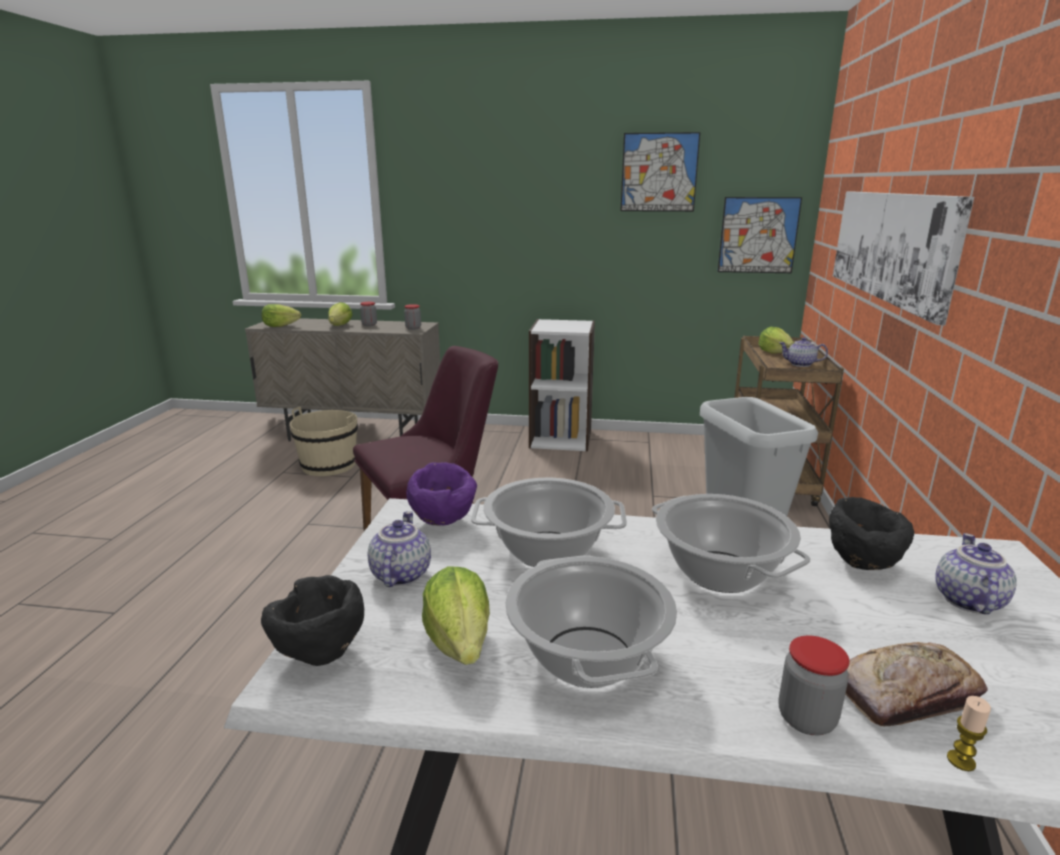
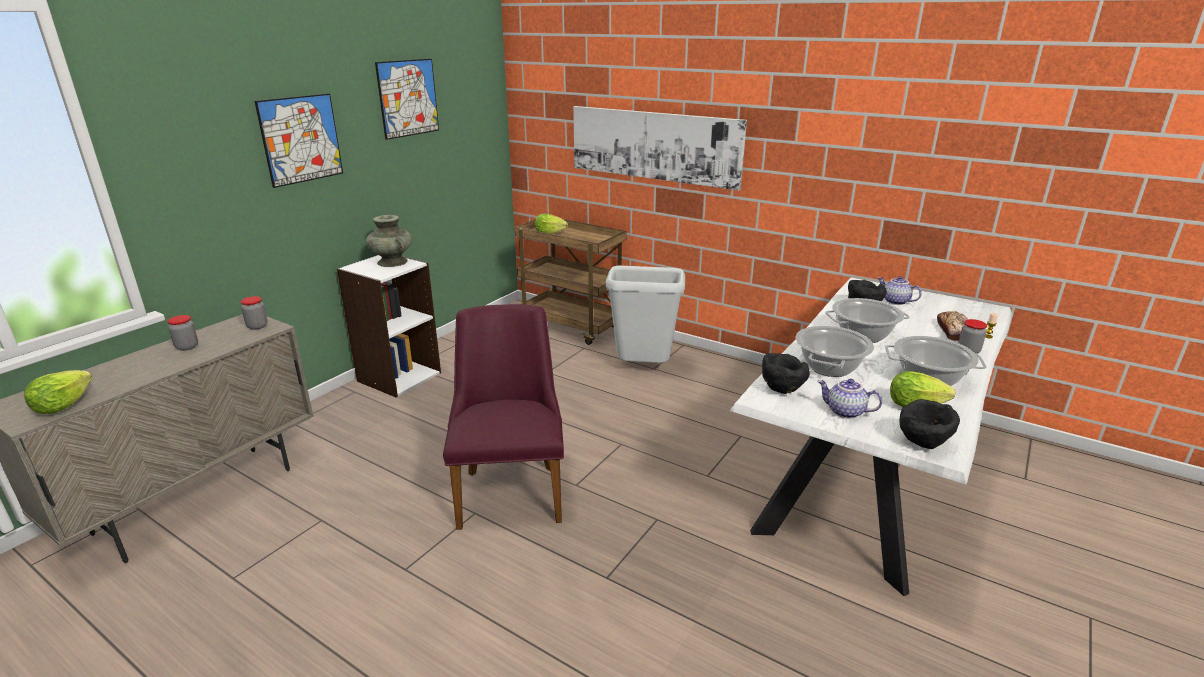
camera: 65 degrees left, 5 degrees up
(329, 465) = (265, 534): beige bucket -> none
(340, 326) = (154, 364): lettuce -> none
(443, 521) = (781, 389): purple bowl -> black bowl
(573, 325) = (392, 262): none -> turquoise vase
(758, 235) = (480, 142): picture -> picture (301, 139)
(800, 364) = (582, 235): teapot -> none

